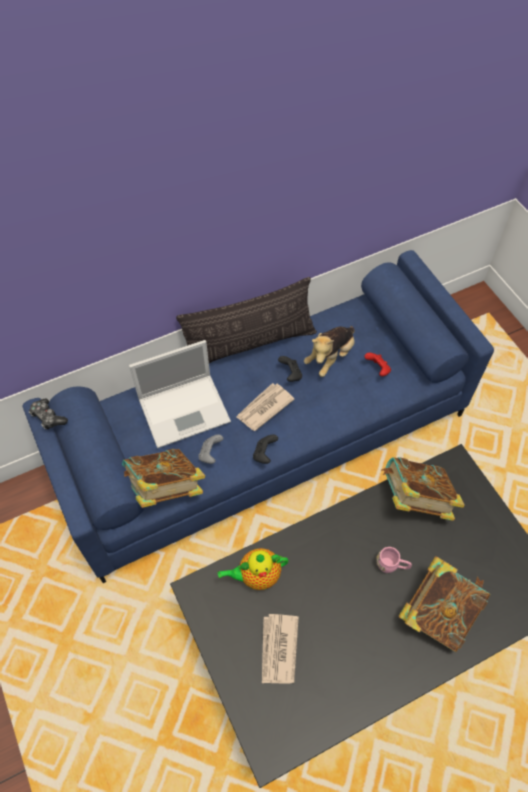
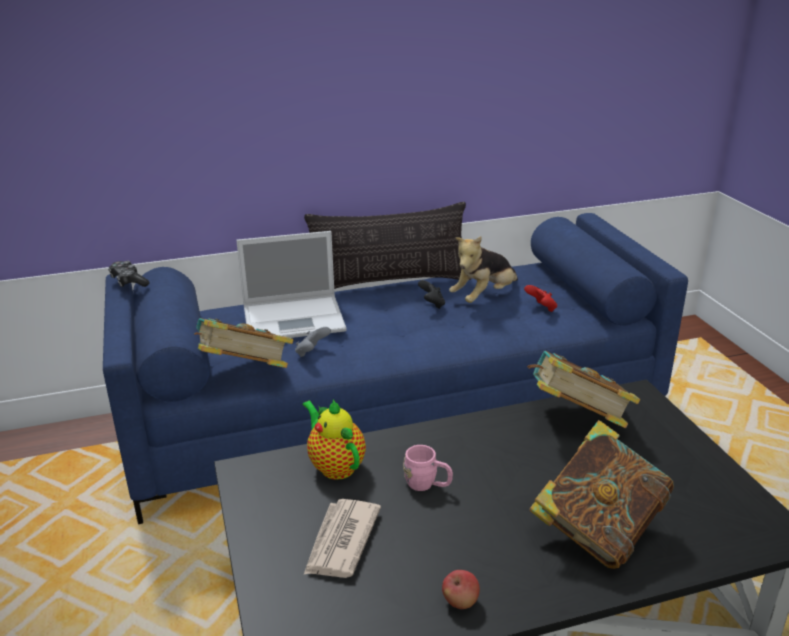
camera: 10 degrees right, 30 degrees down
(257, 575) = (335, 465): teapot -> teapot turned 60 degrees clockwise
(264, 408) = (391, 324): newspaper -> none
(264, 454) = (380, 358): black game controller -> none
(363, 689) = (460, 602): none -> apple
(391, 566) = (531, 476): pink mug -> pink mug (427, 485)

